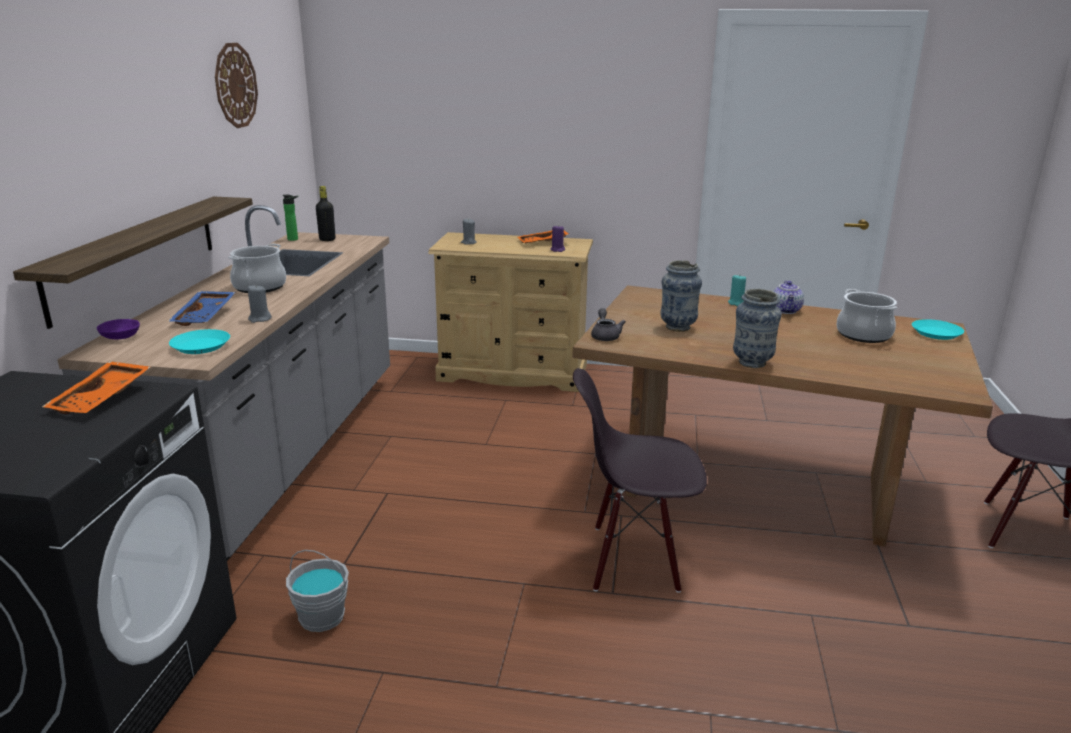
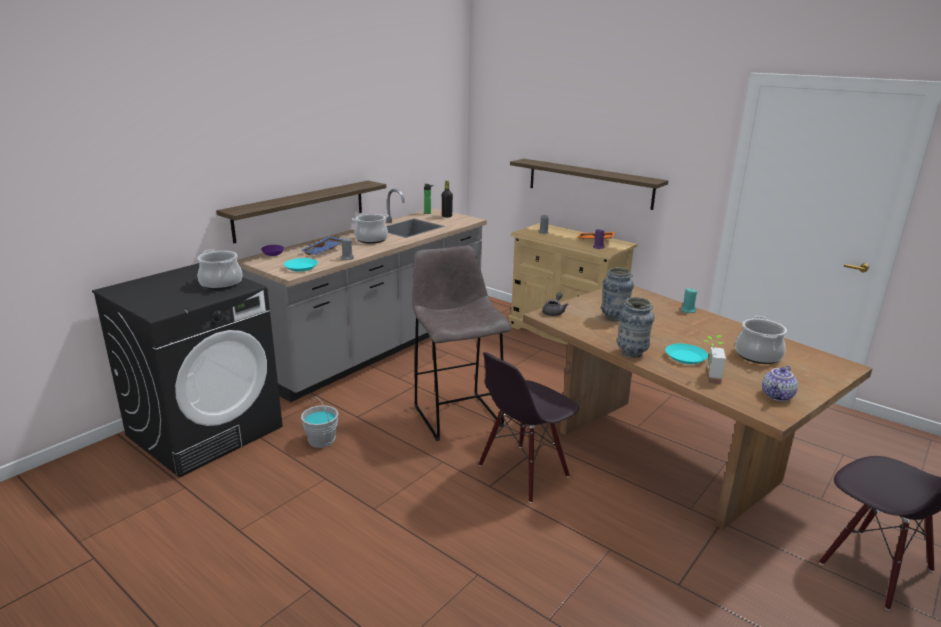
camera: 30 degrees right, 0 degrees up
(102, 399) = (221, 283): orange tray -> cooking pot
(235, 85) = (399, 112): wall clock -> none
(482, 515) = (457, 415): none -> grey stool
(516, 169) = (589, 183): none -> shelf
(633, 559) = (523, 472): black chair -> black chair turned 75 degrees counterclockwise
(786, 311) = (720, 324): teapot -> teapot (778, 396)
(856, 369) = (708, 377): none -> potted plant
(936, 333) = (828, 369): turquoise plate -> turquoise plate (685, 357)

